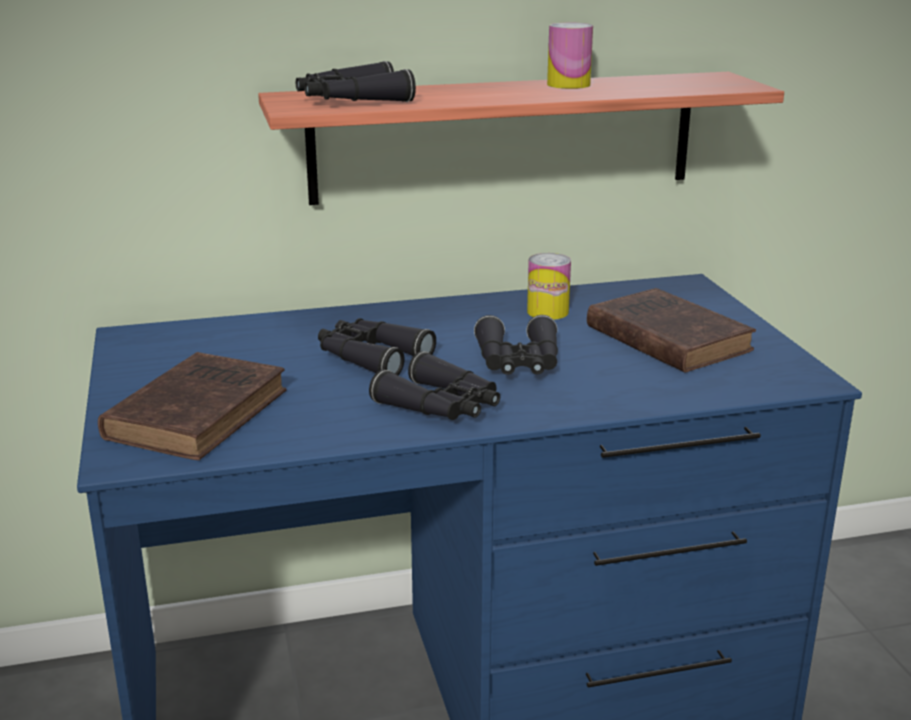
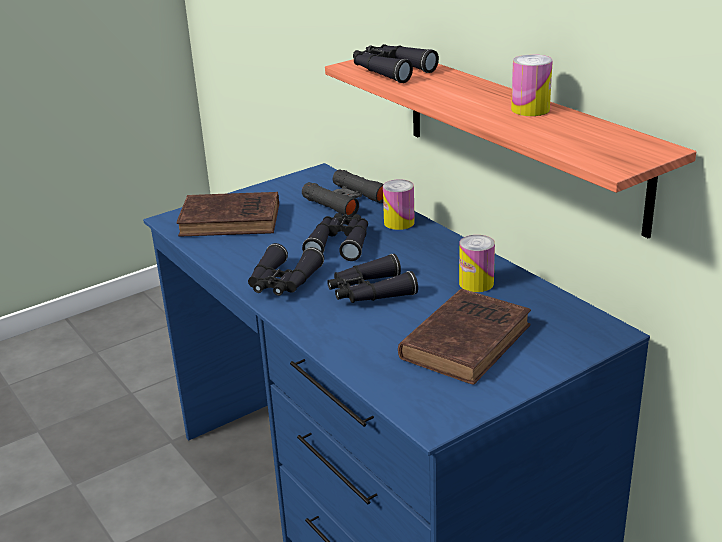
camera: 70 degrees right, 5 degrees up
(246, 335) = (345, 200): none -> black binoculars
(355, 318) = (399, 222): none -> can

